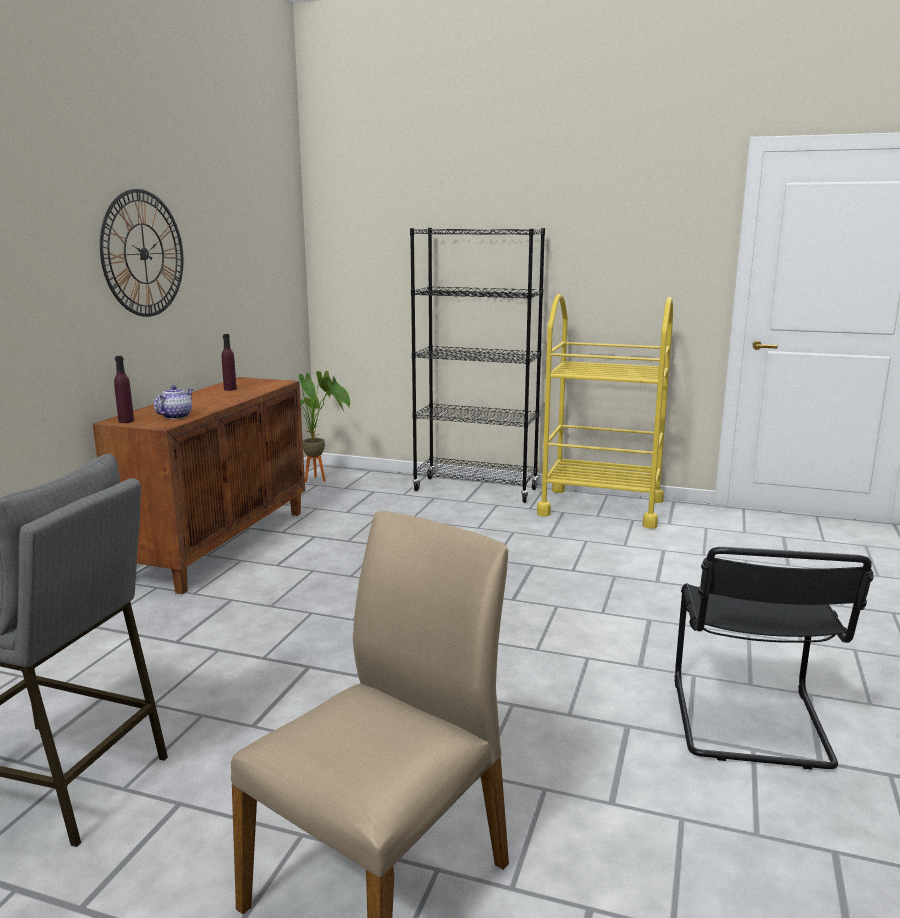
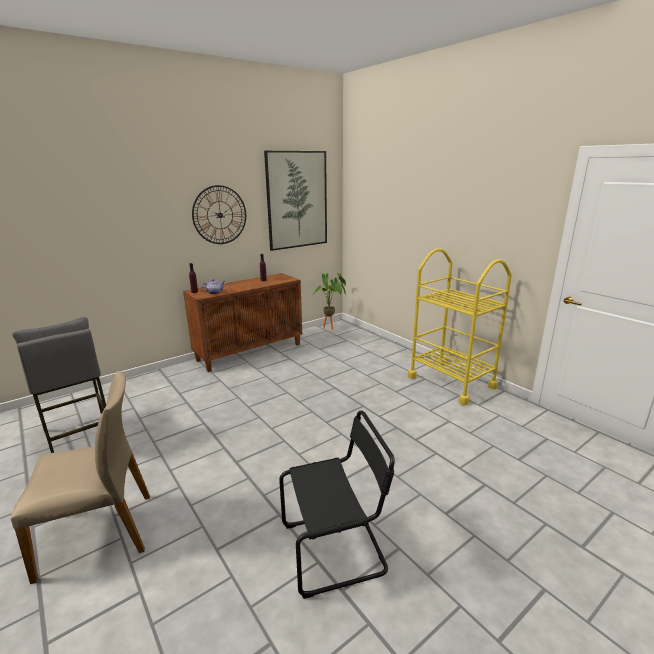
camera: 35 degrees right, 5 degrees up
(250, 231) = (297, 200): none -> picture
(476, 490) = (396, 352): black bookcase -> none
(751, 725) = (337, 548): black chair -> black chair turned 150 degrees counterclockwise

